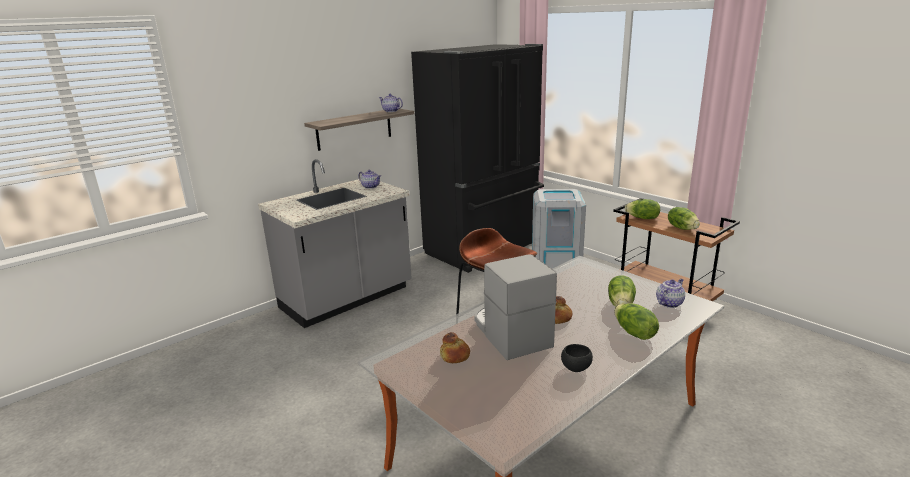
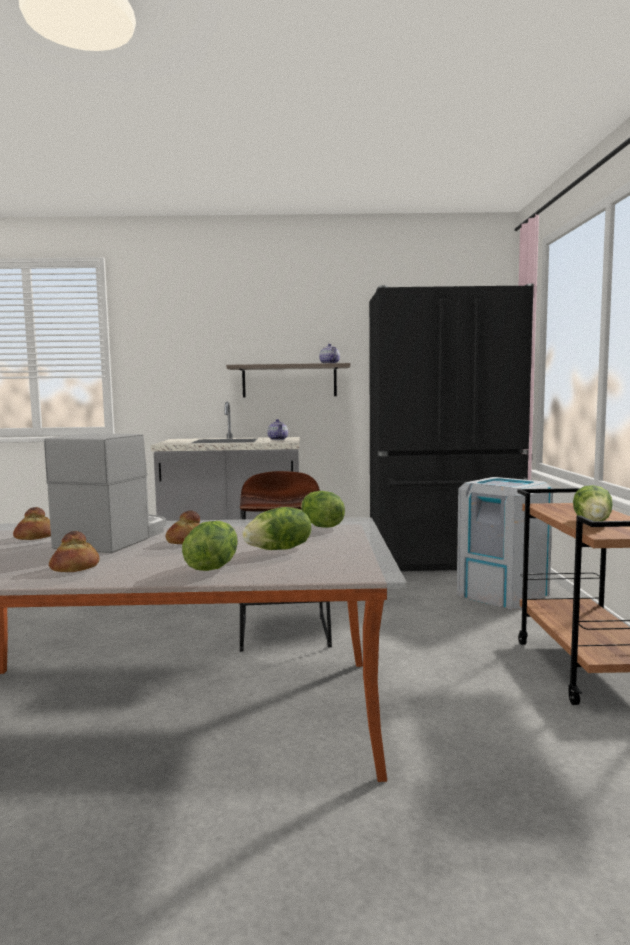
camera: 40 degrees right, 15 degrees down
(576, 368) = (75, 567): black bowl -> bread
(642, 218) = (559, 508): lettuce -> lettuce (321, 526)
(669, 303) = (337, 562): teapot -> none

